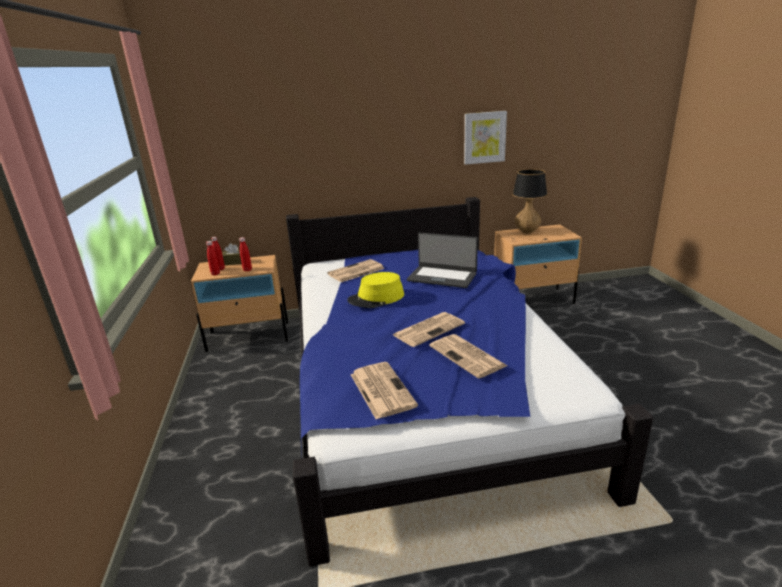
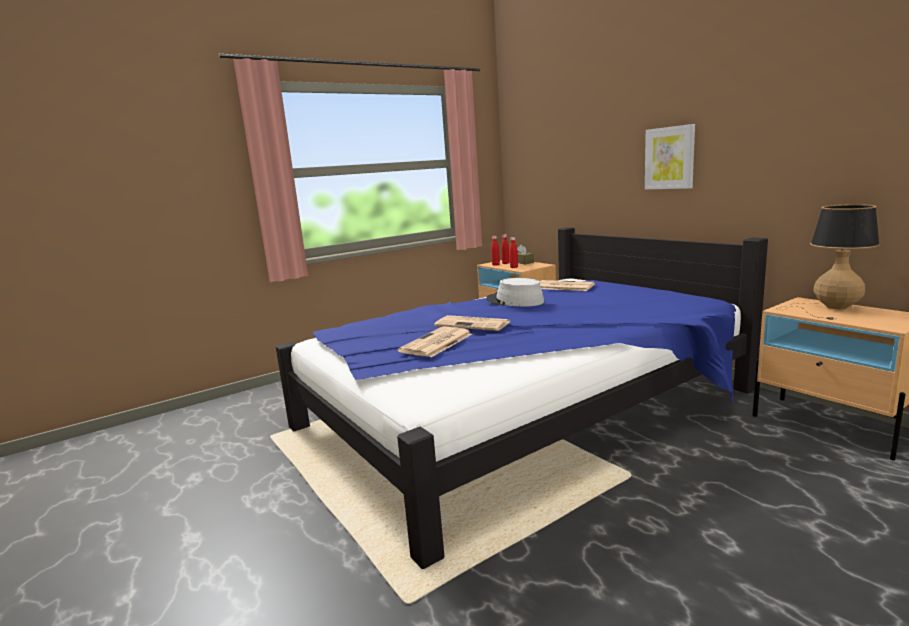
camera: 65 degrees right, 10 degrees down
(376, 298) = (514, 301): yellow hat -> grey hat
(381, 389) = (363, 332): newspaper -> none
(442, 277) = (599, 307): laptop -> none
(484, 137) = (794, 152): picture -> picture (669, 158)

